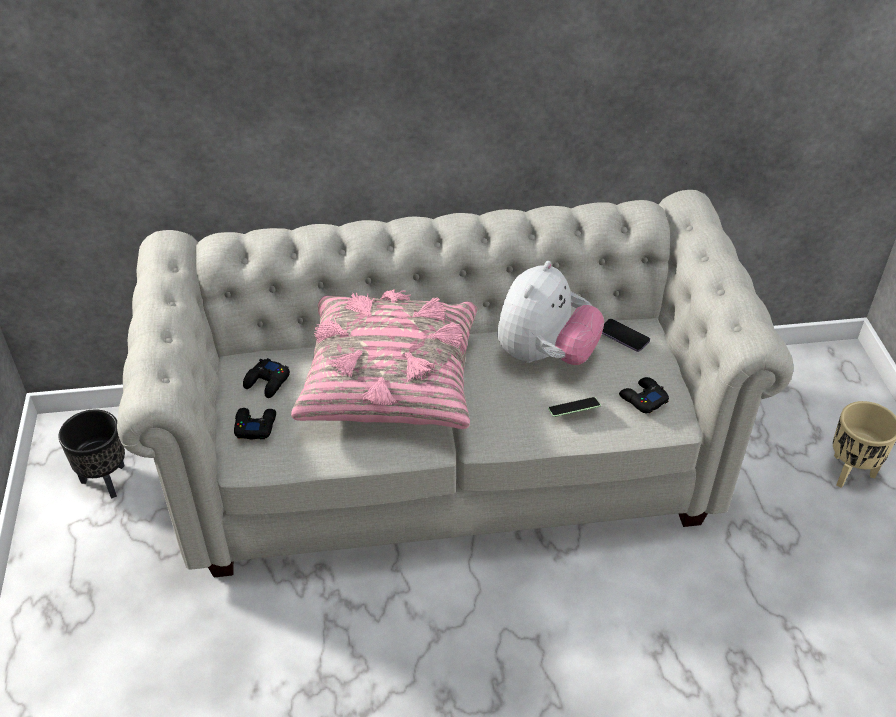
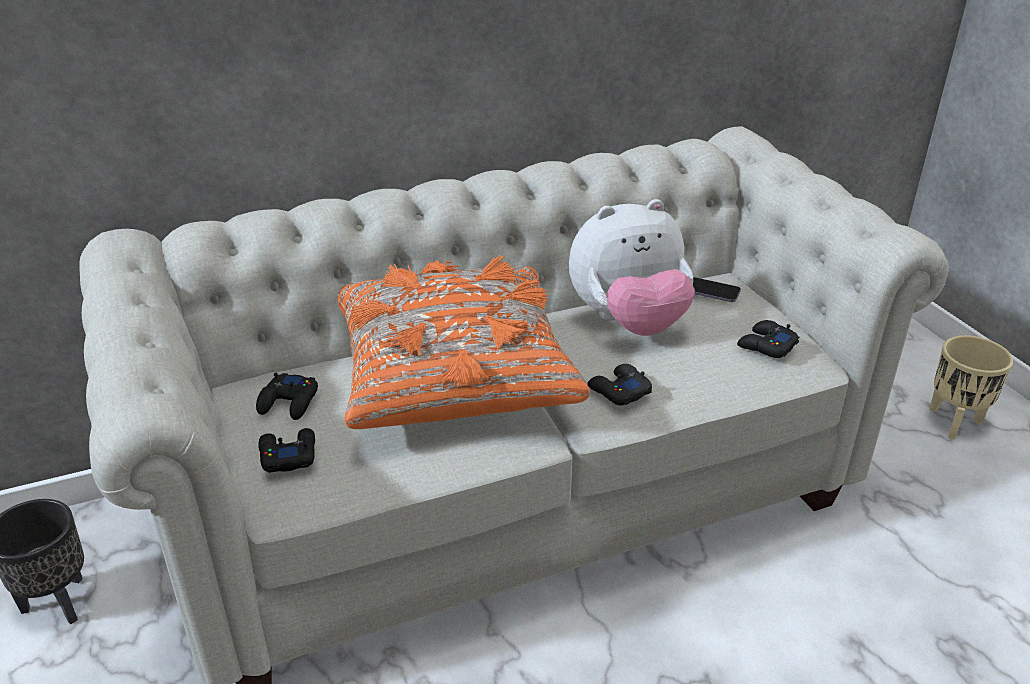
camera: 15 degrees left, 10 degrees down
(390, 385) = (454, 380): pink pillow -> orange pillow
(507, 418) = (618, 391): none -> black game controller
(545, 355) = (629, 322): plush toy -> plush toy turned 60 degrees clockwise
(573, 412) = (694, 371): phone -> none

